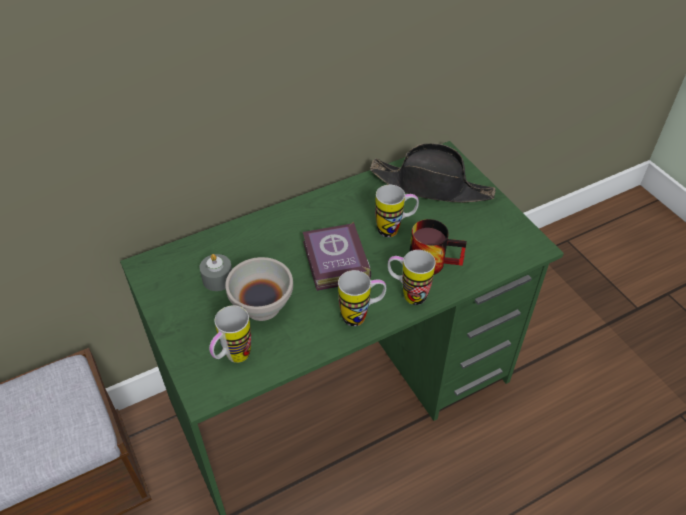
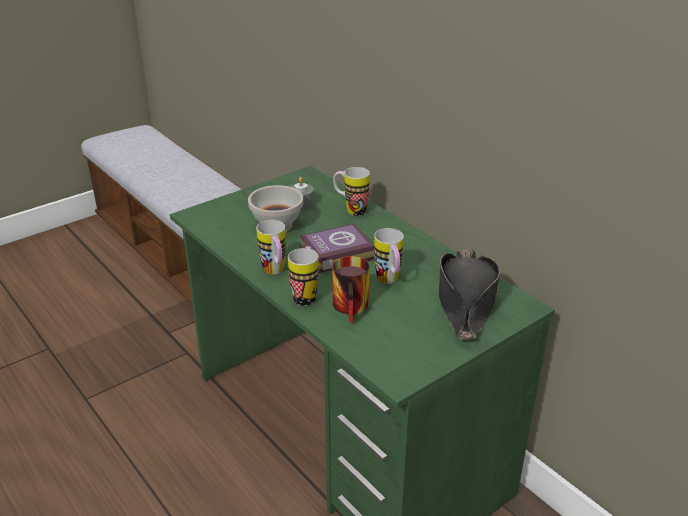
camera: 80 degrees right, 15 degrees down
(233, 358) = (224, 221): mug -> mug (350, 210)

